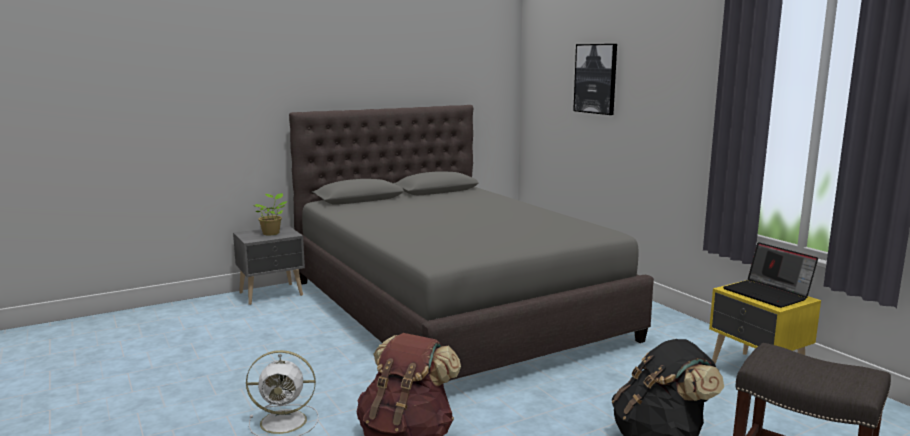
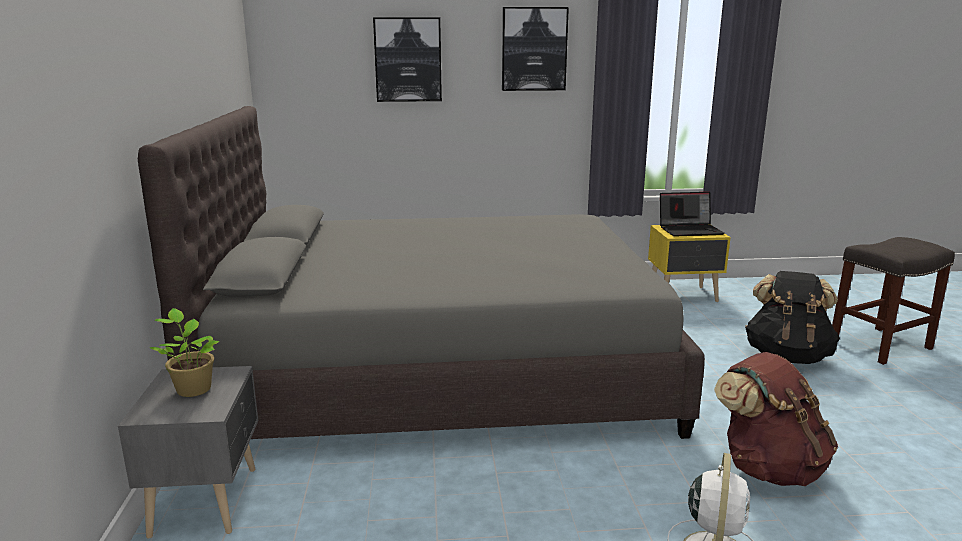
camera: 65 degrees left, 5 degrees up
(680, 72) = (534, 49): none -> picture

